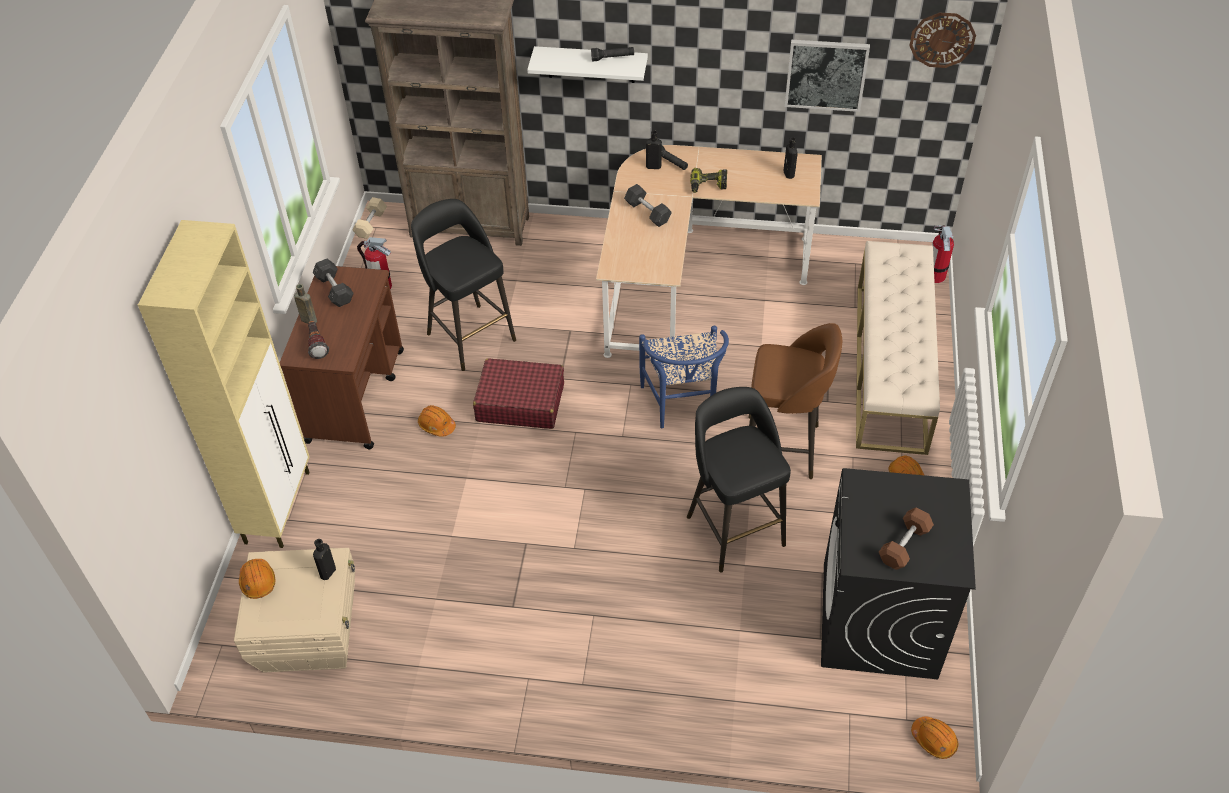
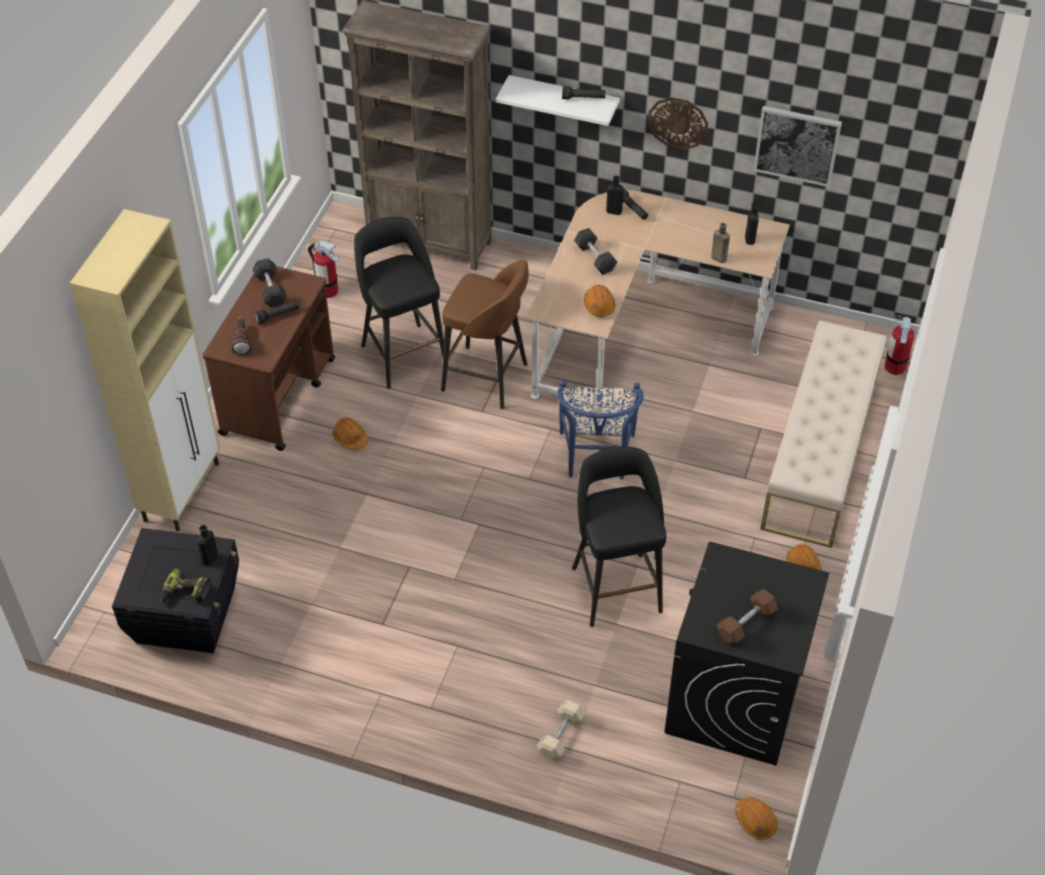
camera: 10 degrees right, 0 degrees up
(258, 582) = (144, 556): orange hard hat -> orange hard hat (599, 305)
(308, 319) = (238, 315): brown bottle -> brown bottle (717, 258)
(309, 632) = (187, 614): beige storage box -> black storage box
(348, 314) = (278, 315): none -> black flashlight
(371, 224) = (331, 225): beige dumbbell -> beige dumbbell (560, 735)
(520, 402) = (436, 429): red suitcase -> none
(708, 186) = (663, 240): power drill -> power drill (185, 593)
(783, 448) = (686, 516): brown stool -> brown stool (487, 378)
(942, 39) = (915, 128): wall clock -> wall clock (678, 123)

